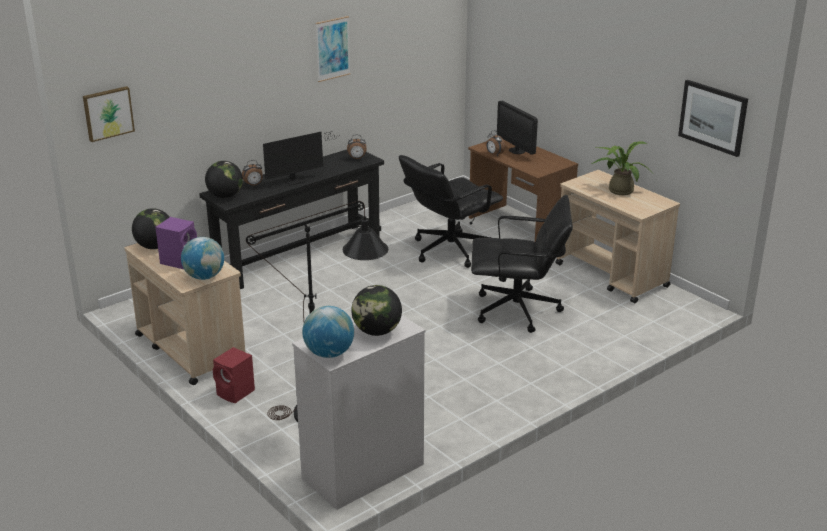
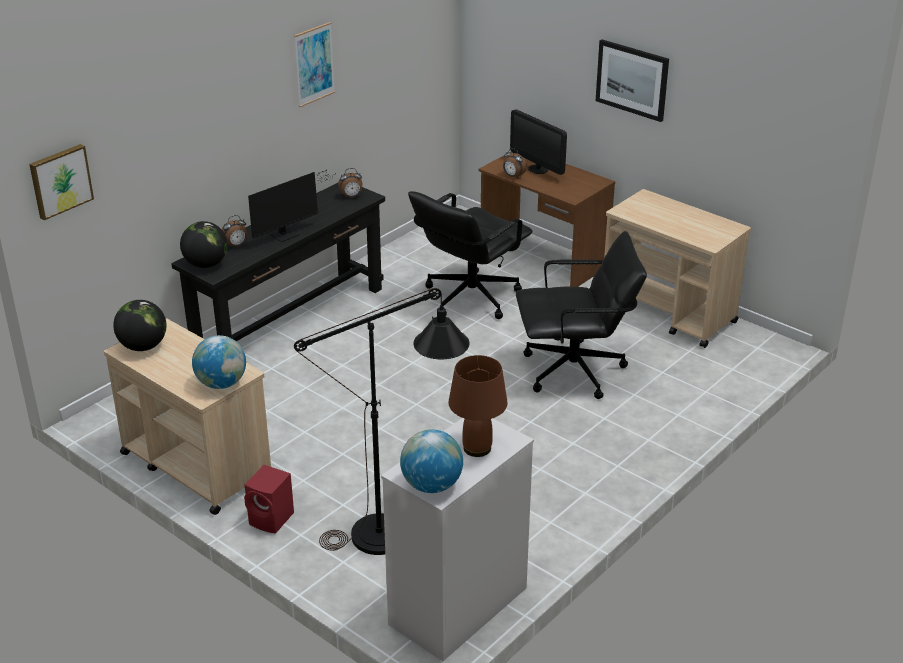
camera: 10 degrees left, 5 degrees up
(180, 261) = (182, 364): purple speaker -> none
(377, 331) = (478, 448): globe -> brown table lamp
(618, 189) = (675, 215): potted plant -> none
(713, 117) = (792, 128): picture -> picture (632, 79)

